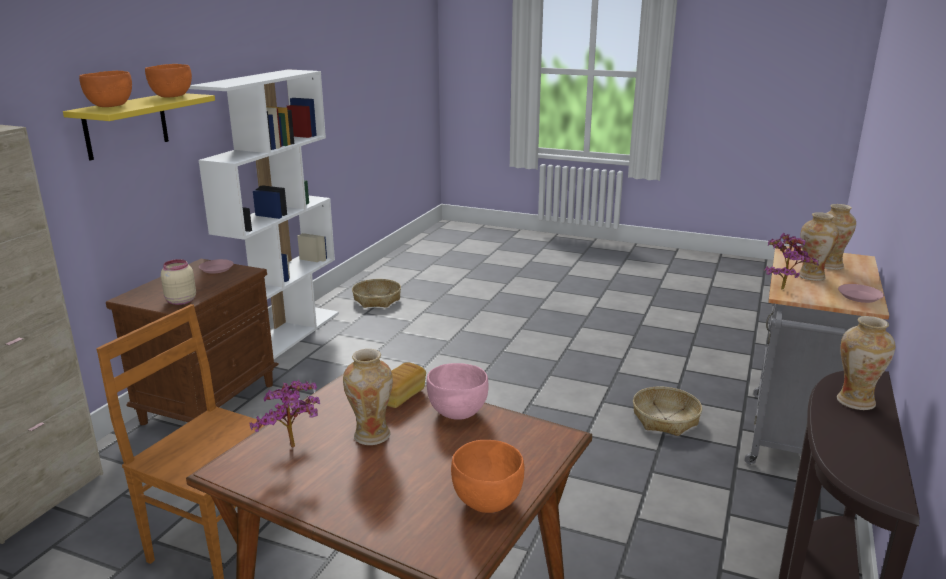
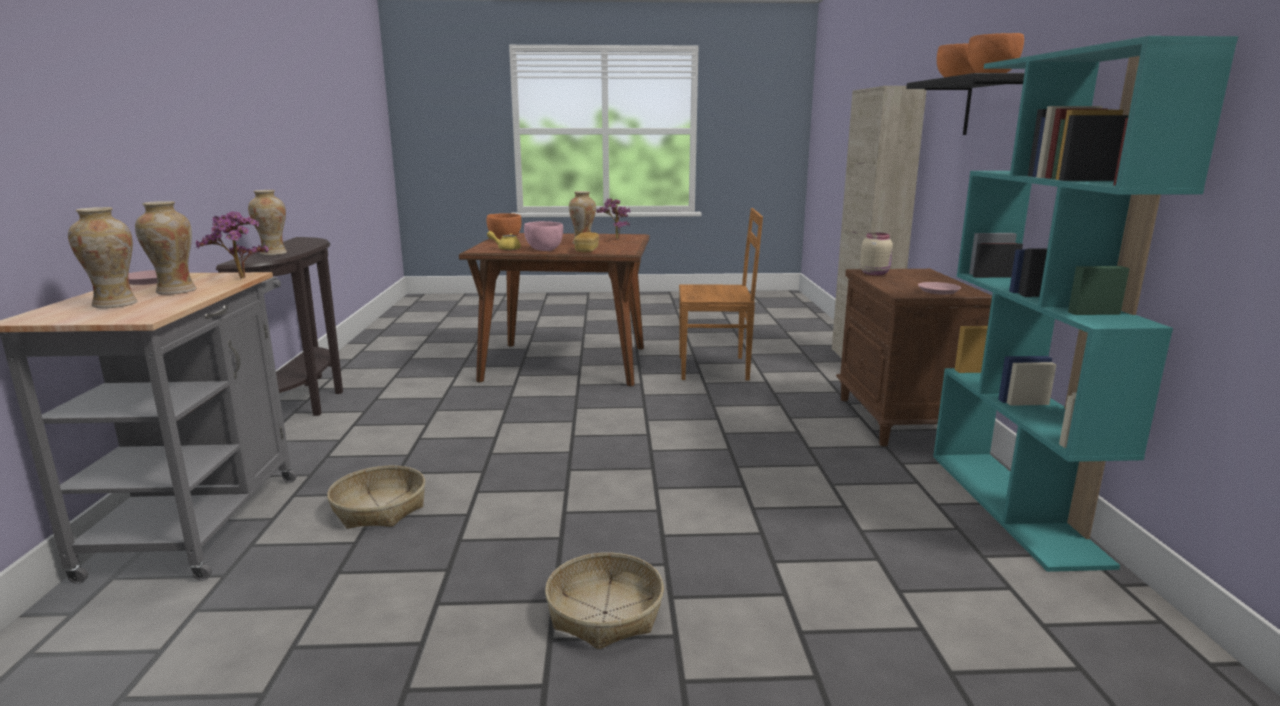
camera: 155 degrees right, 5 degrees down
(126, 125) = (994, 107): yellow shelf -> black shelf
(286, 335) = (1014, 505): white bookcase -> turquoise bookcase
(377, 300) = (1067, 636): basket -> basket (604, 613)
(511, 434) = (506, 249): none -> yellow teapot

